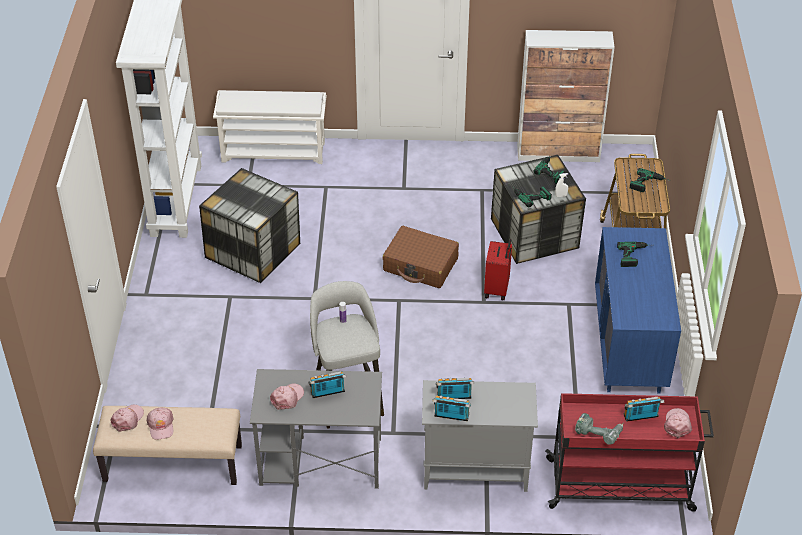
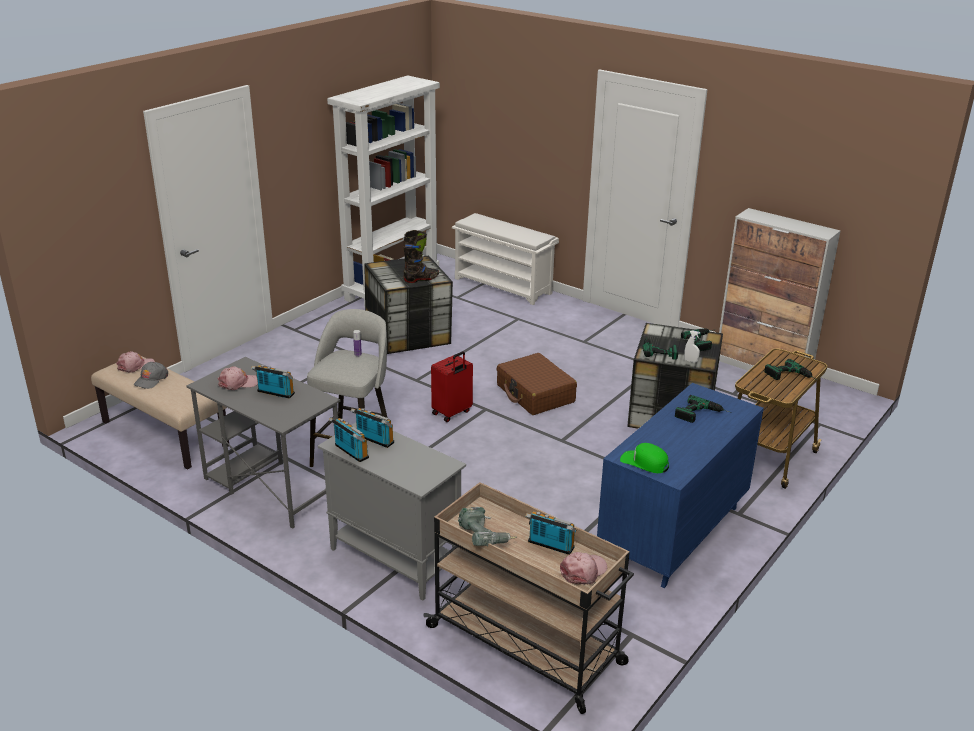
camera: 35 degrees right, 15 degrees down
(161, 426) = (151, 379): pink cap -> grey cap
(270, 202) = (421, 279): none -> black boot
(497, 289) = (586, 437): red suitcase -> red suitcase (452, 413)
(621, 485) = (527, 646): red cart -> beige cart
(640, 319) = (644, 462): none -> green cap

